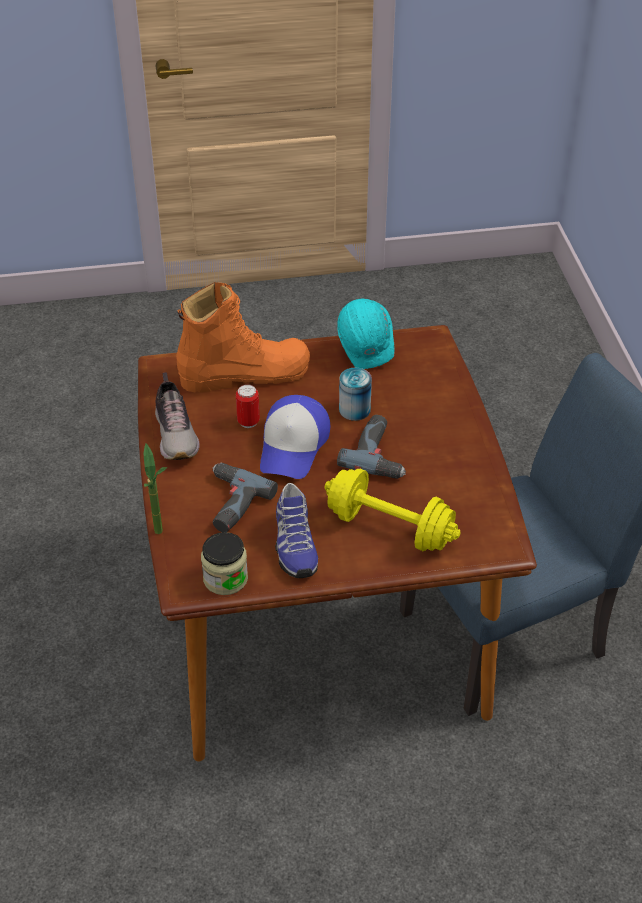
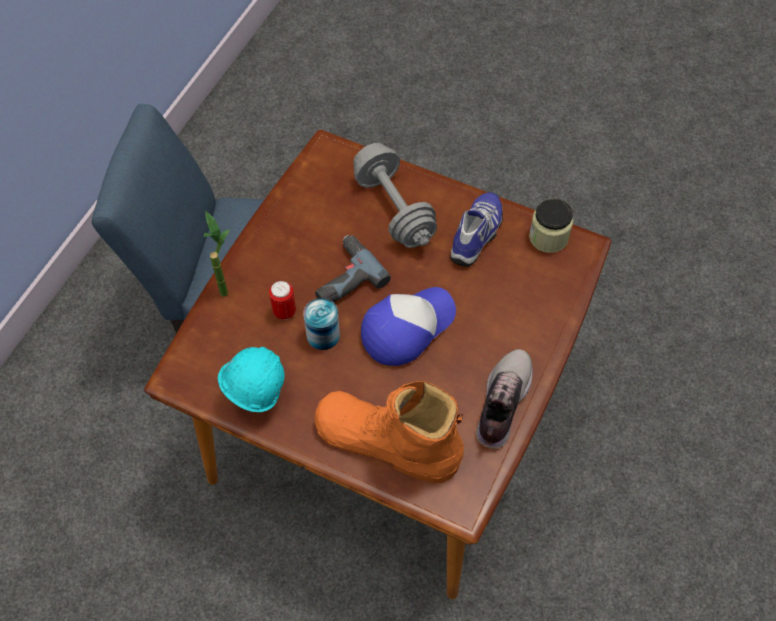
camera: 145 degrees left, 15 degrees up
(162, 536) = (576, 301): potted plant -> potted plant (225, 286)
(229, 503) = (502, 301): power drill -> none
(248, 422) = (426, 378): can -> can (284, 311)
(390, 527) = (394, 209): yellow dumbbell -> grey dumbbell

